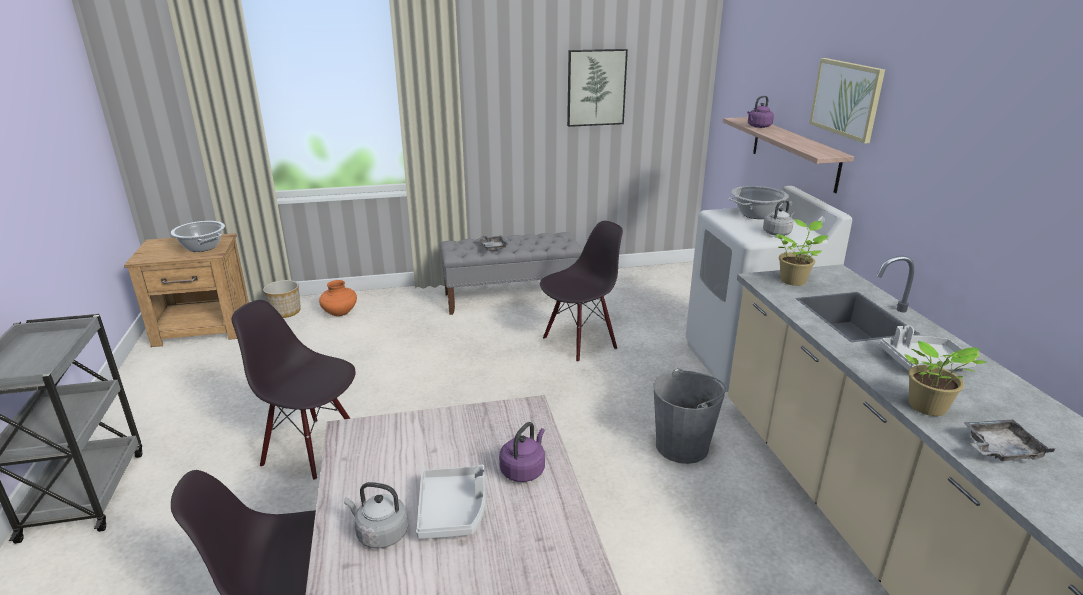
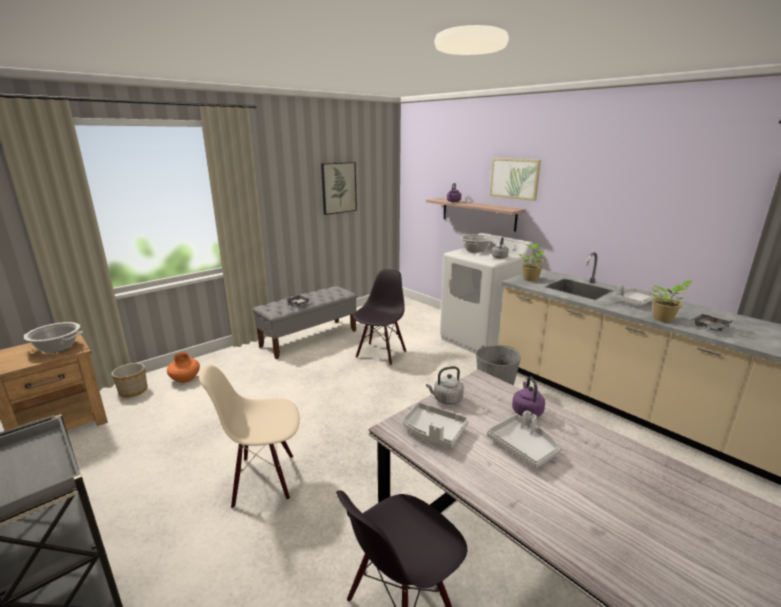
camera: 30 degrees left, 5 degrees down
(313, 449) = (264, 479): black chair -> beige chair
(380, 534) = (504, 478): grey kettle -> grey kettle (446, 399)
(383, 451) = (434, 431): none -> grey tray

